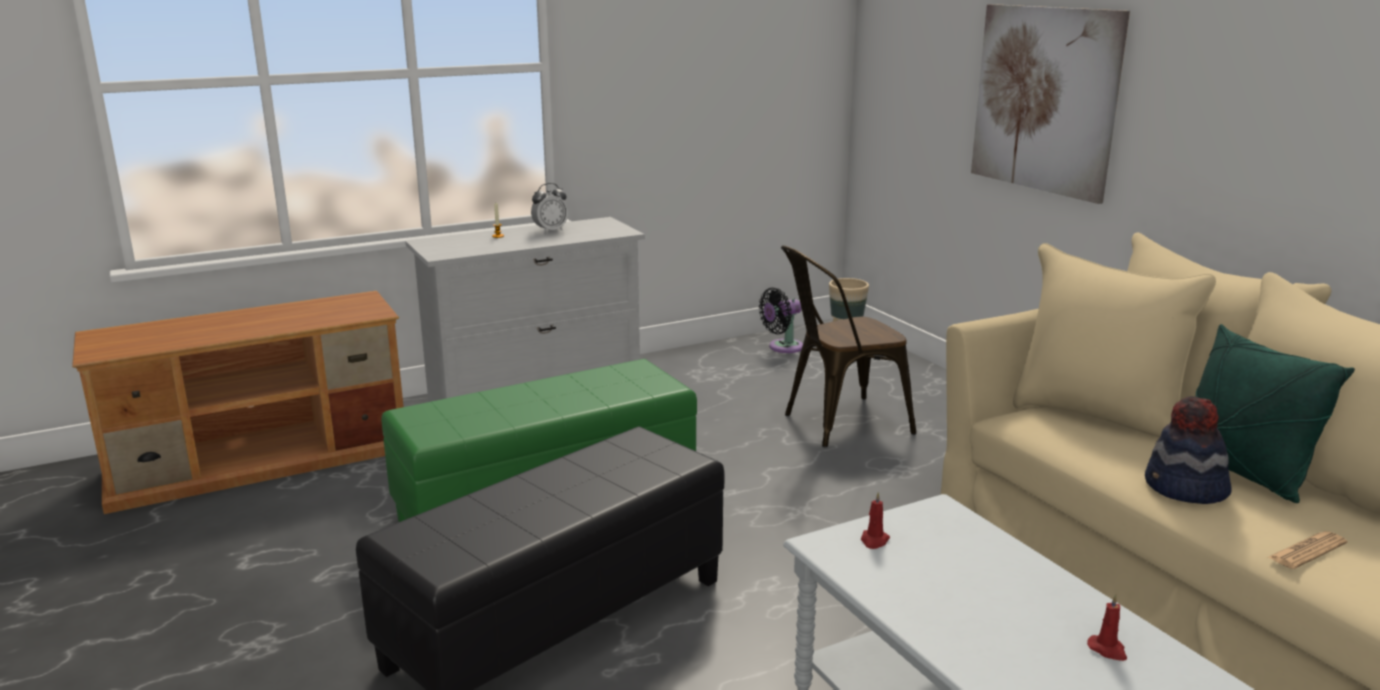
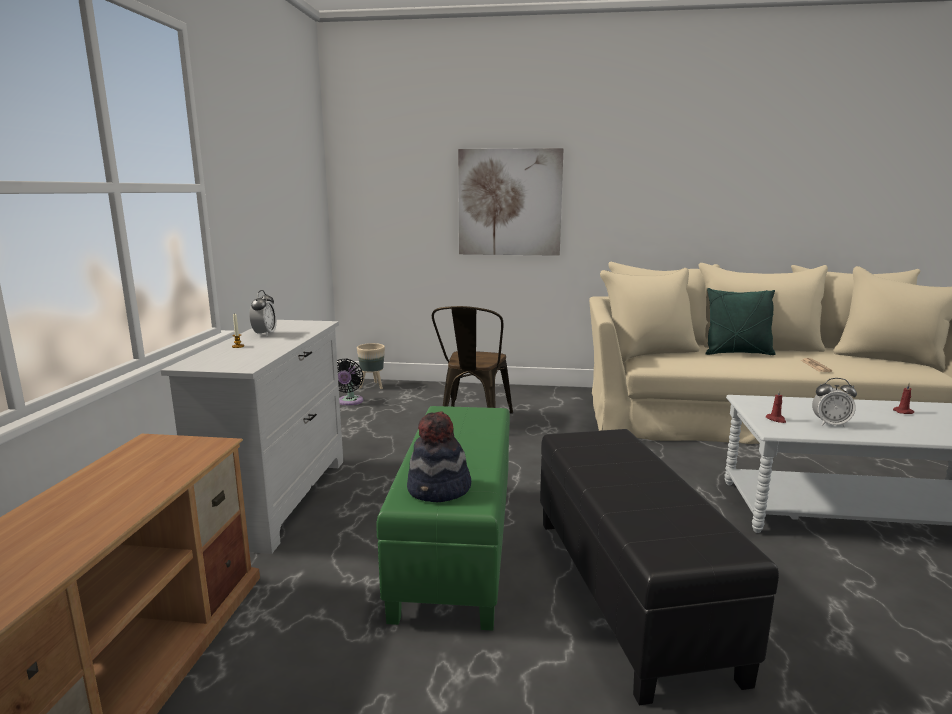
camera: 55 degrees left, 5 degrees down
(918, 584) = (830, 424): none -> alarm clock
(1184, 489) = (748, 363): hat -> hat (439, 490)

